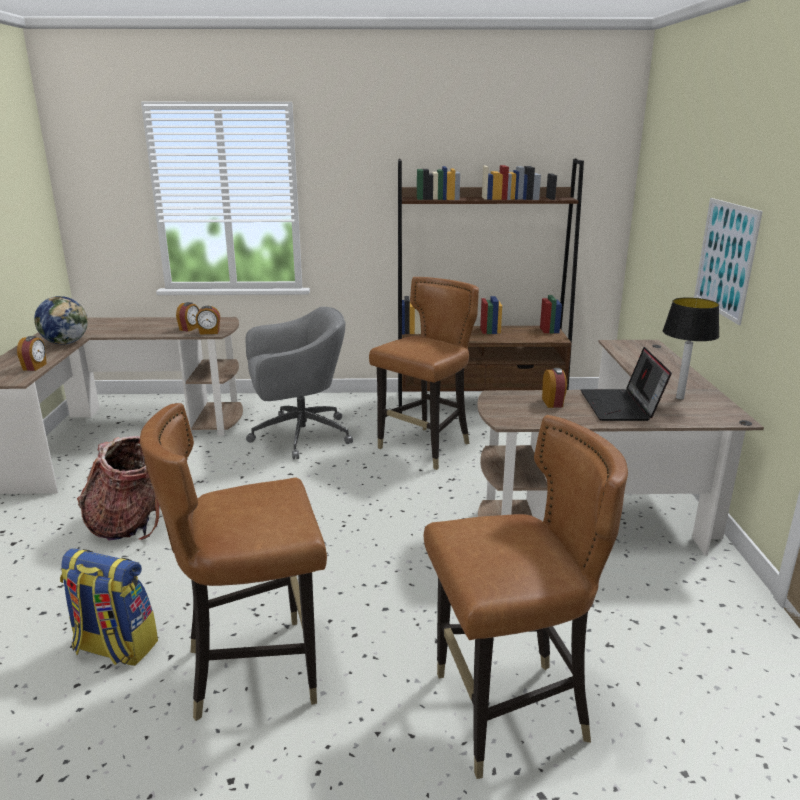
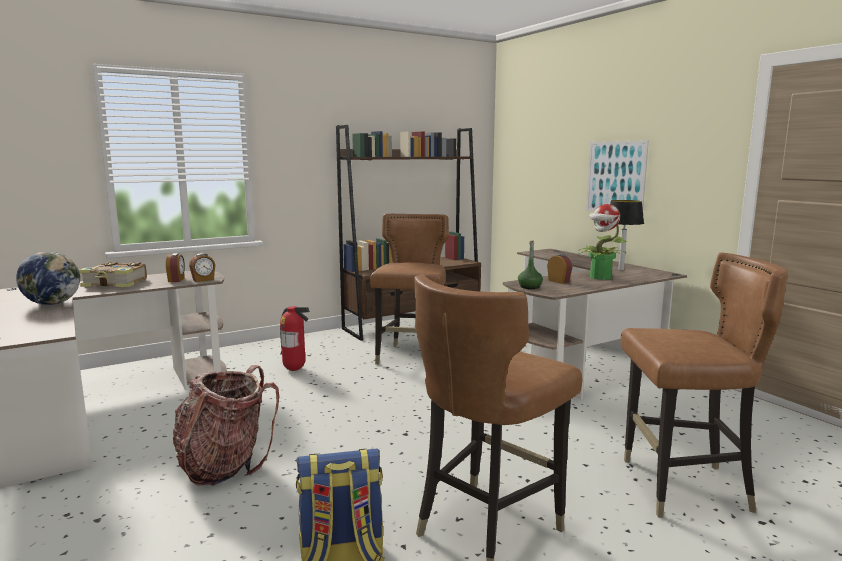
camera: 30 degrees left, 10 degrees down
(35, 367) = (55, 323): alarm clock -> none
(140, 325) = (115, 283): none -> book
(298, 435) = (295, 369): grey office chair -> fire extinguisher
(497, 405) = (529, 287): none -> green bottle
(508, 713) = (683, 488): brown chair -> brown chair turned 45 degrees clockwise
(621, 406) = (600, 277): laptop -> potted plant

